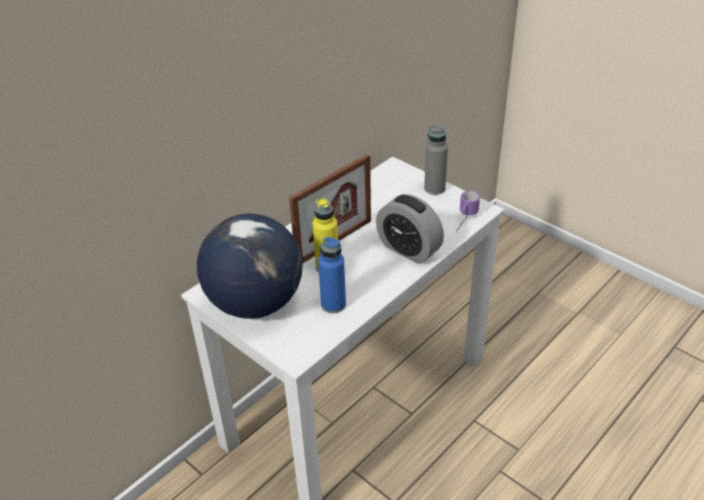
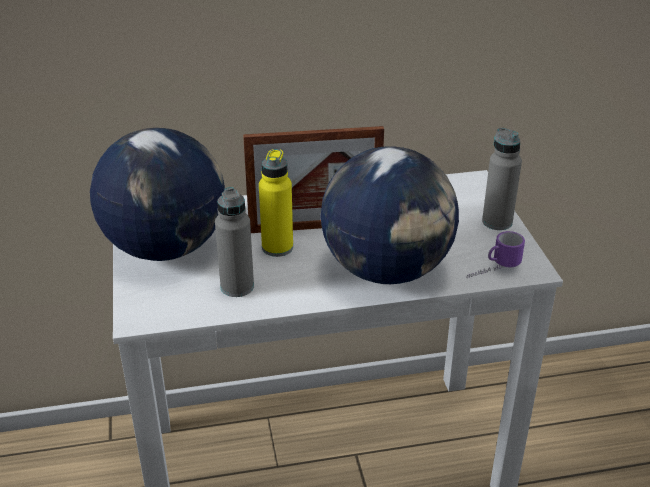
camera: 35 degrees right, 5 degrees down
(333, 304) = (237, 287): blue bottle -> grey bottle
(408, 249) = (387, 271): alarm clock -> globe

